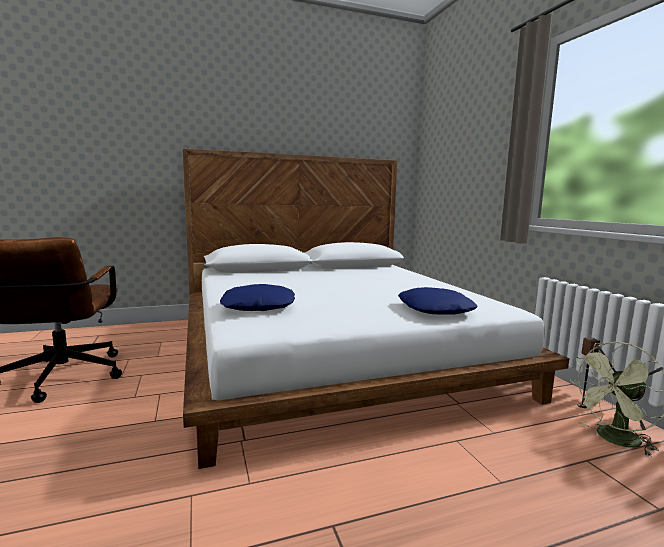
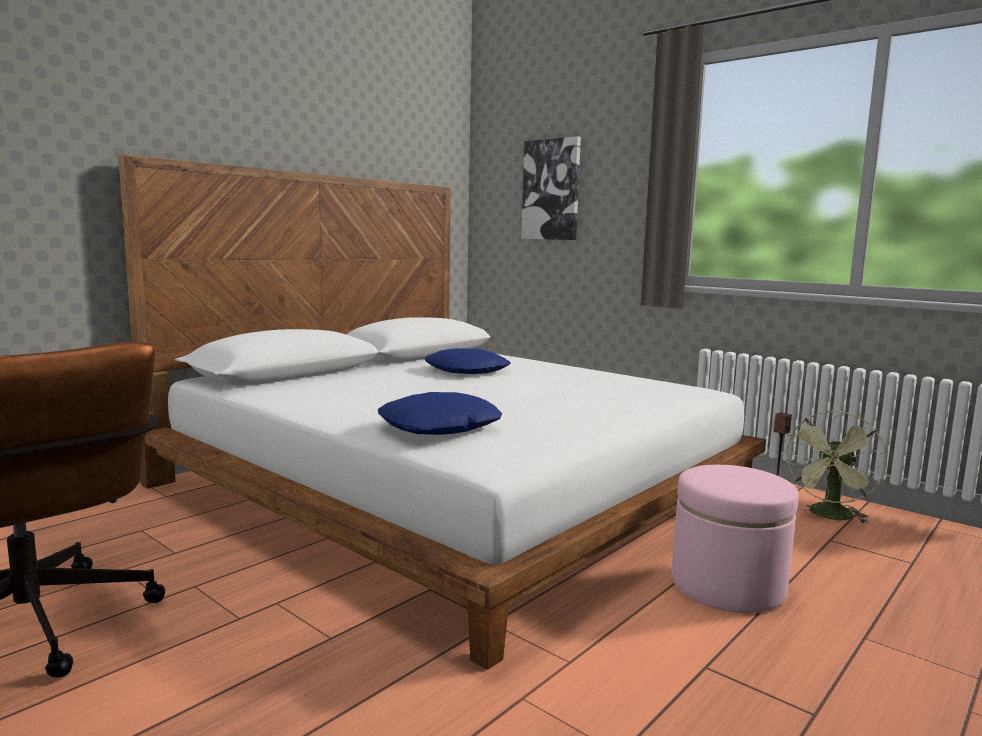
camera: 30 degrees left, 0 degrees up
(435, 309) = (641, 401): blue pillow -> blue pillow (467, 371)
(435, 469) = (727, 586): none -> pink ottoman
(458, 157) = (551, 190): none -> picture

